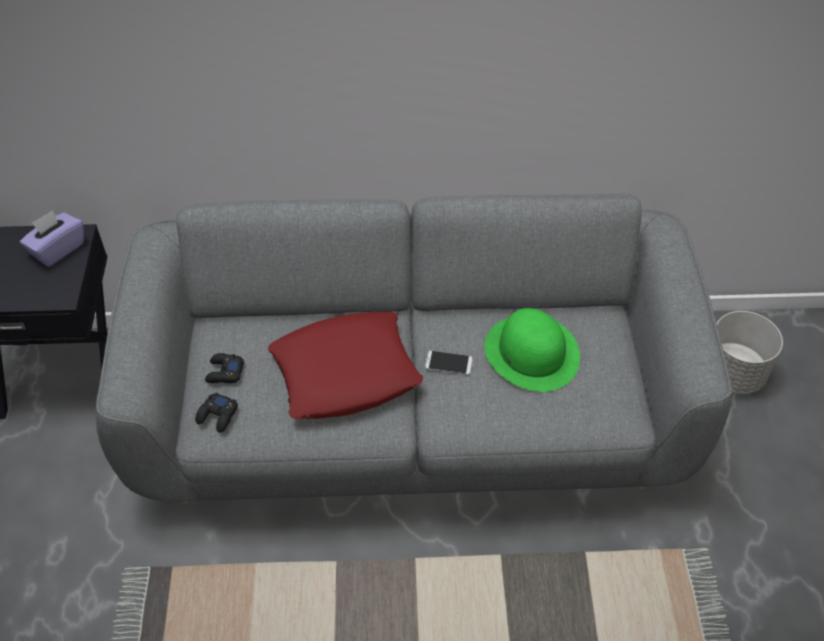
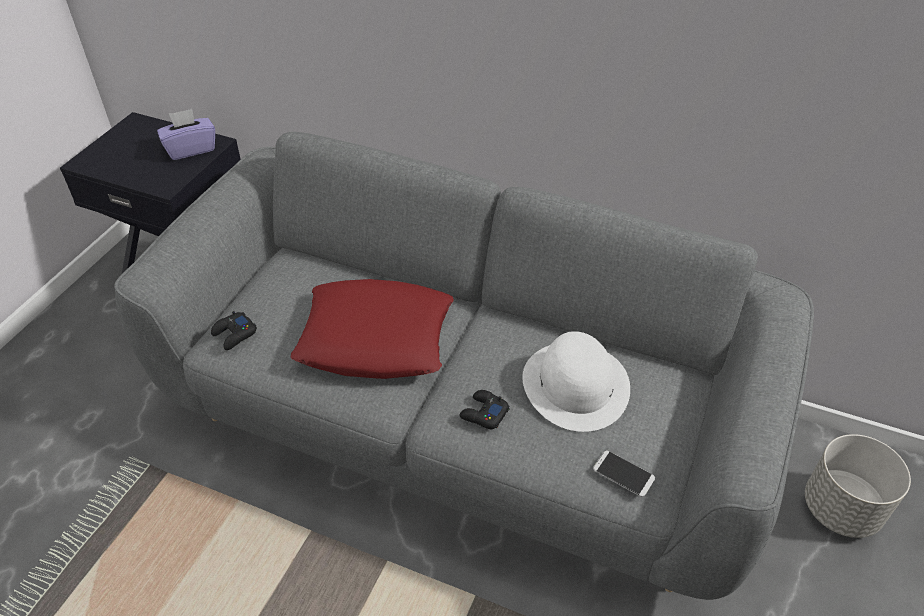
camera: 25 degrees right, 5 degrees down
(224, 372) = (266, 299): black game controller -> black game controller (483, 413)
(448, 363) = (482, 365): phone -> phone (623, 474)
(532, 352) = (576, 385): green hat -> white hat

